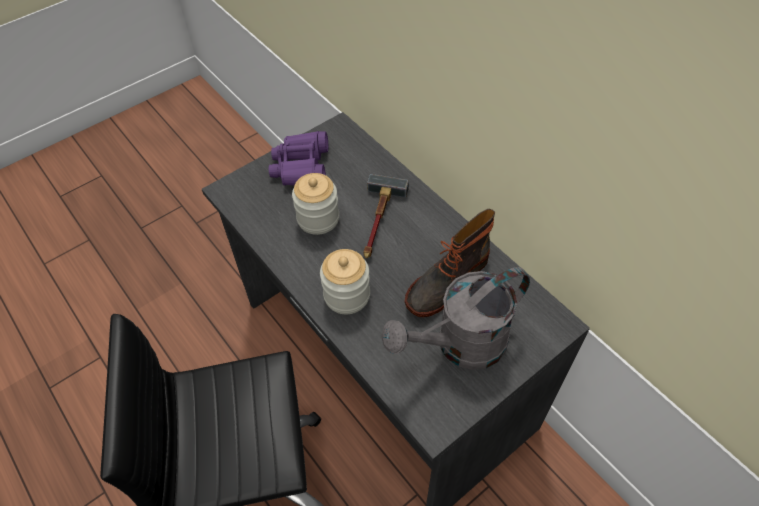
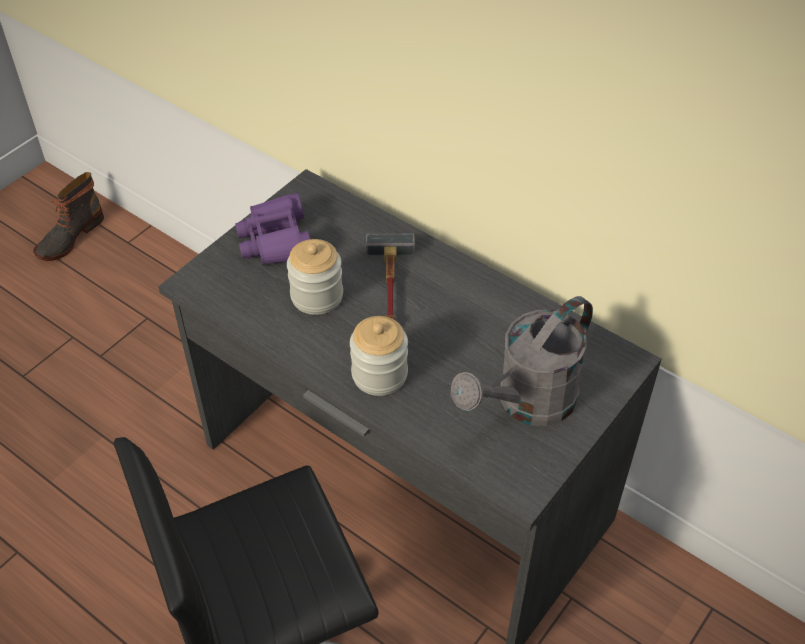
camera: 15 degrees left, 5 degrees down
(445, 281) = (489, 339): boot -> boot (69, 237)

